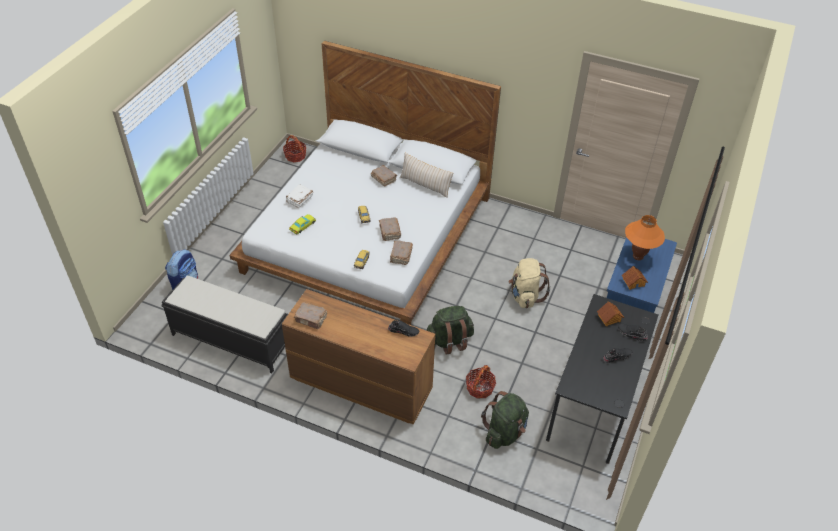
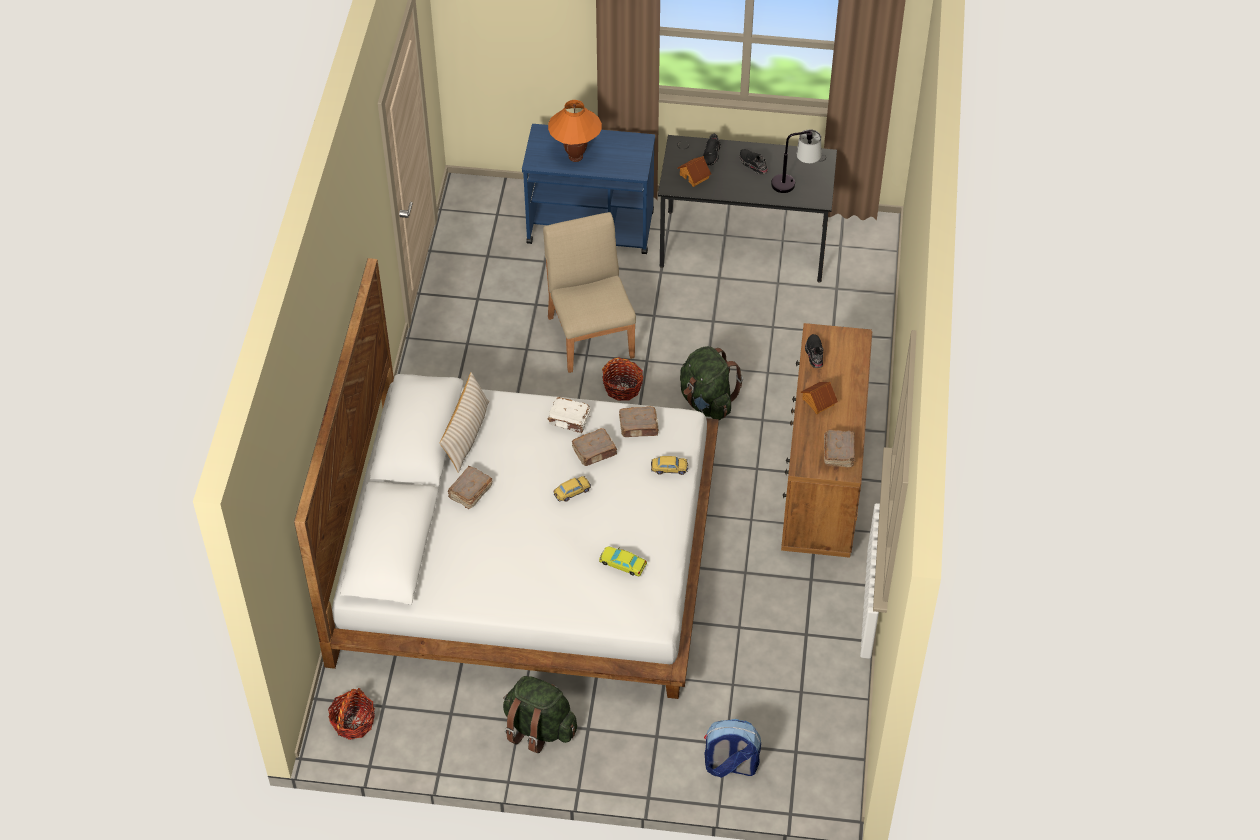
camera: 105 degrees left, 5 degrees up
(230, 339) = (813, 657): black bench -> none
(299, 199) = (563, 587): white book -> white book (569, 420)
(479, 388) = (772, 355): basket -> basket (622, 387)
(505, 432) = (827, 320): green backpack -> green backpack (539, 728)
(525, 296) = (591, 335): beige backpack -> beige chair
(590, 377) = (794, 183): none -> table lamp
(633, 282) = (625, 158): toy house -> toy house (818, 402)

